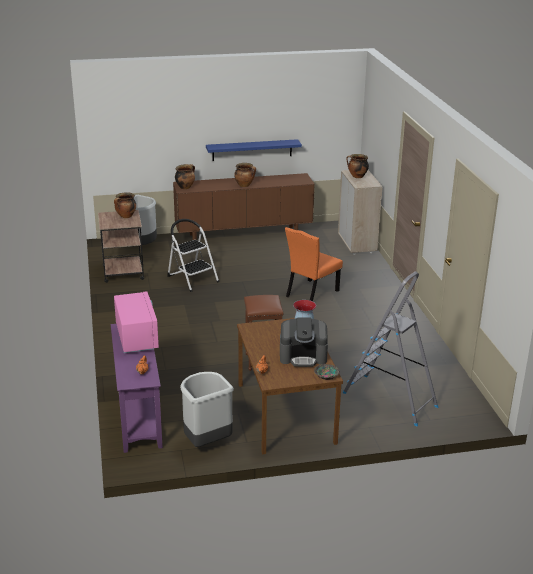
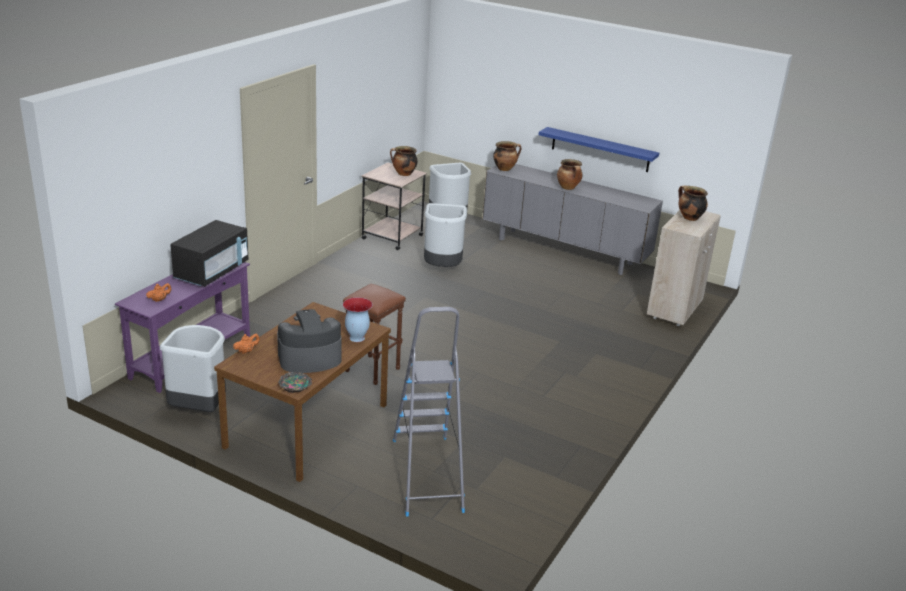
camera: 40 degrees right, 0 degrees up
(137, 337) = (212, 272): pink microwave -> black microwave
(192, 278) = (442, 268): step ladder -> grey trash can
(244, 235) = (564, 251): brown cabinet -> grey cabinet
(303, 356) = (309, 359): coffee machine -> coffee machine turned 120 degrees clockwise
(311, 292) = (536, 333): orange chair -> none

